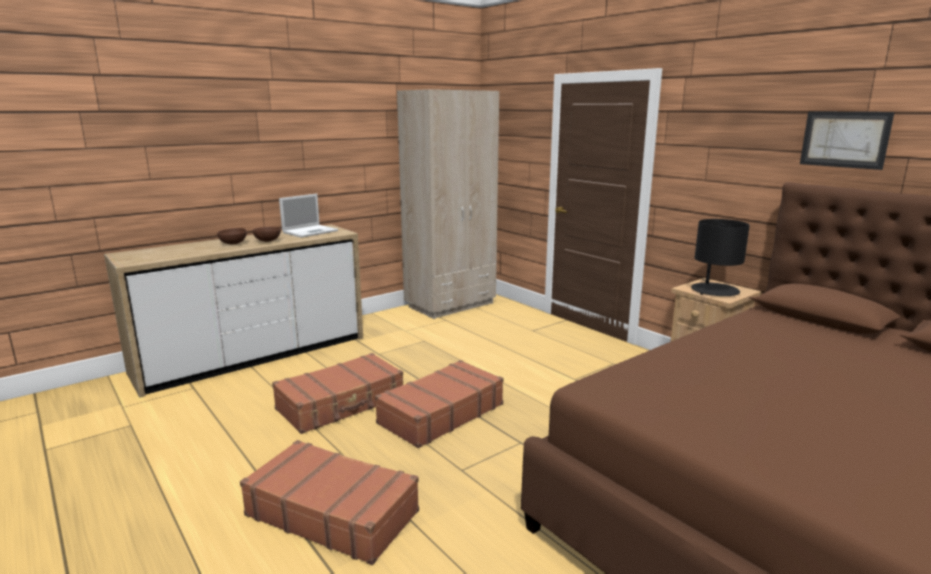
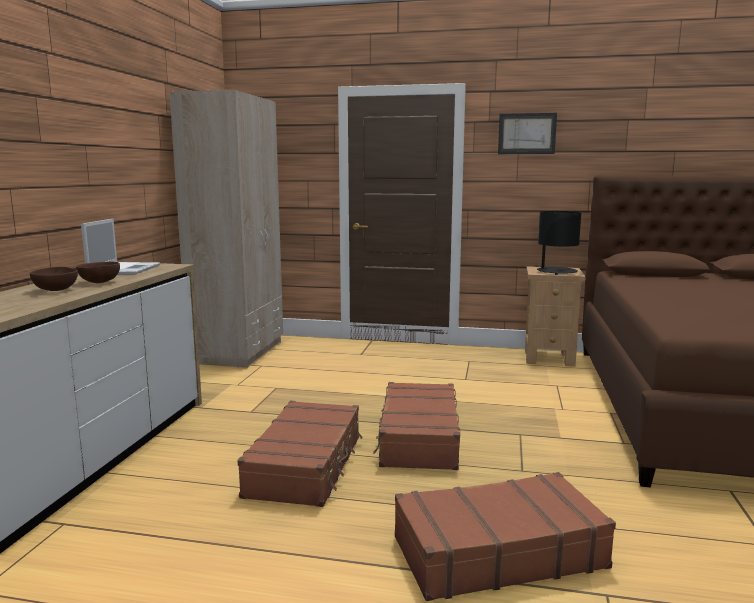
camera: 40 degrees left, 5 degrees down
(844, 139) = (631, 140): picture -> picture (527, 133)

